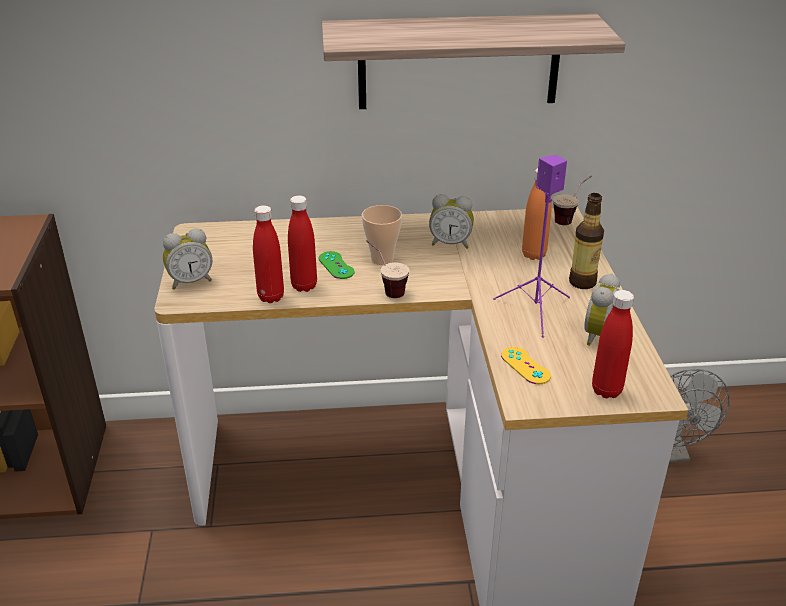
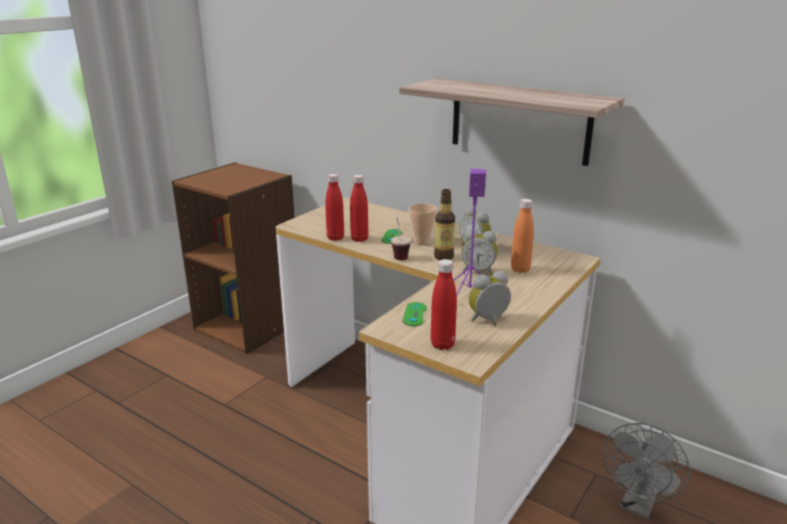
camera: 40 degrees right, 10 degrees down
(190, 281) = (310, 220): alarm clock -> alarm clock (478, 270)
(525, 366) = (414, 314): yellow game controller -> green game controller
(570, 218) = (582, 261): cup -> none
(582, 282) = (528, 292): bottle -> bottle (444, 257)

